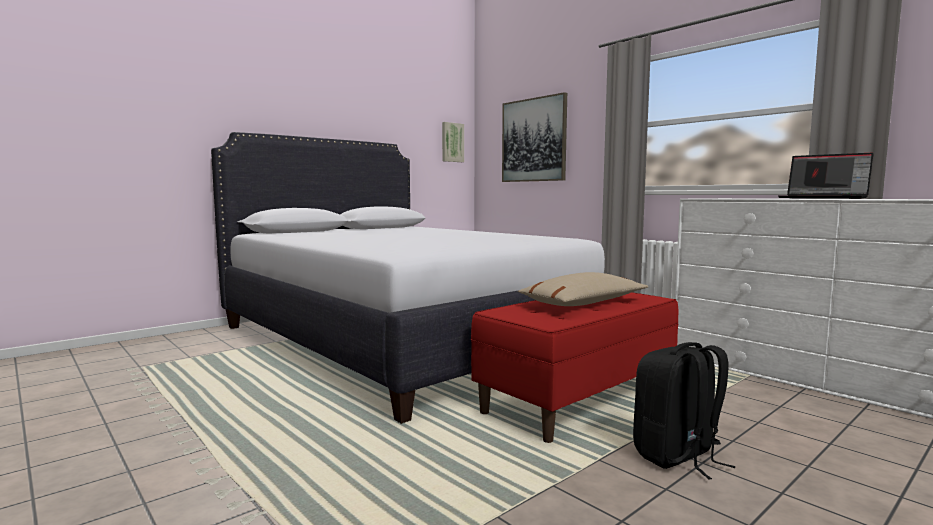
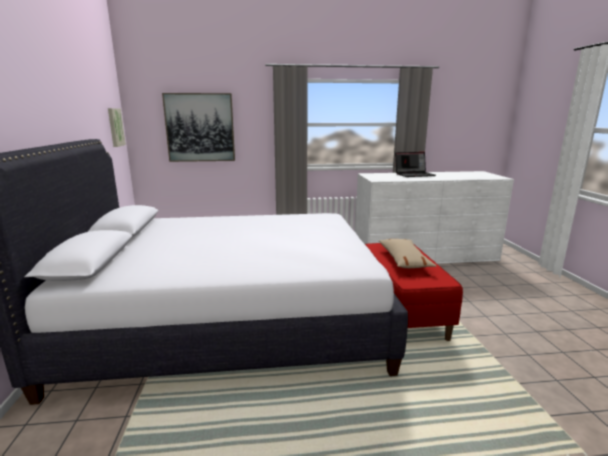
camera: 55 degrees left, 10 degrees up
(678, 457) = (478, 318): black backpack -> none

